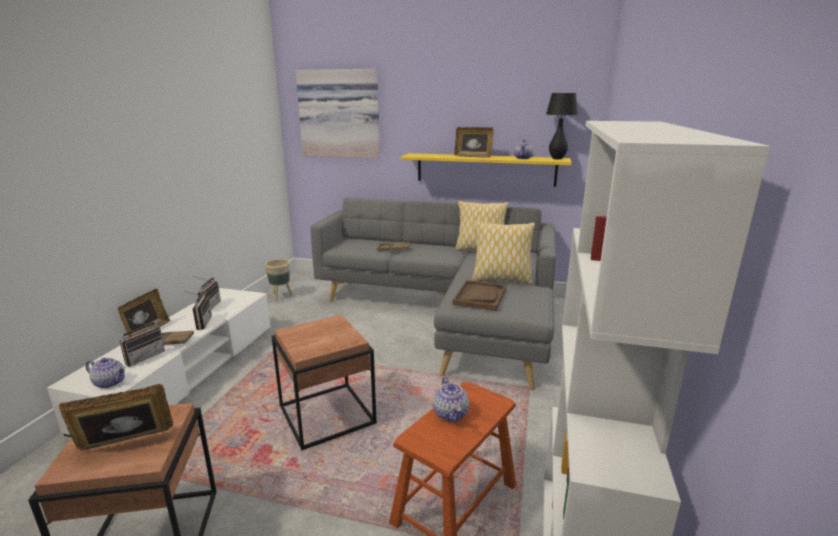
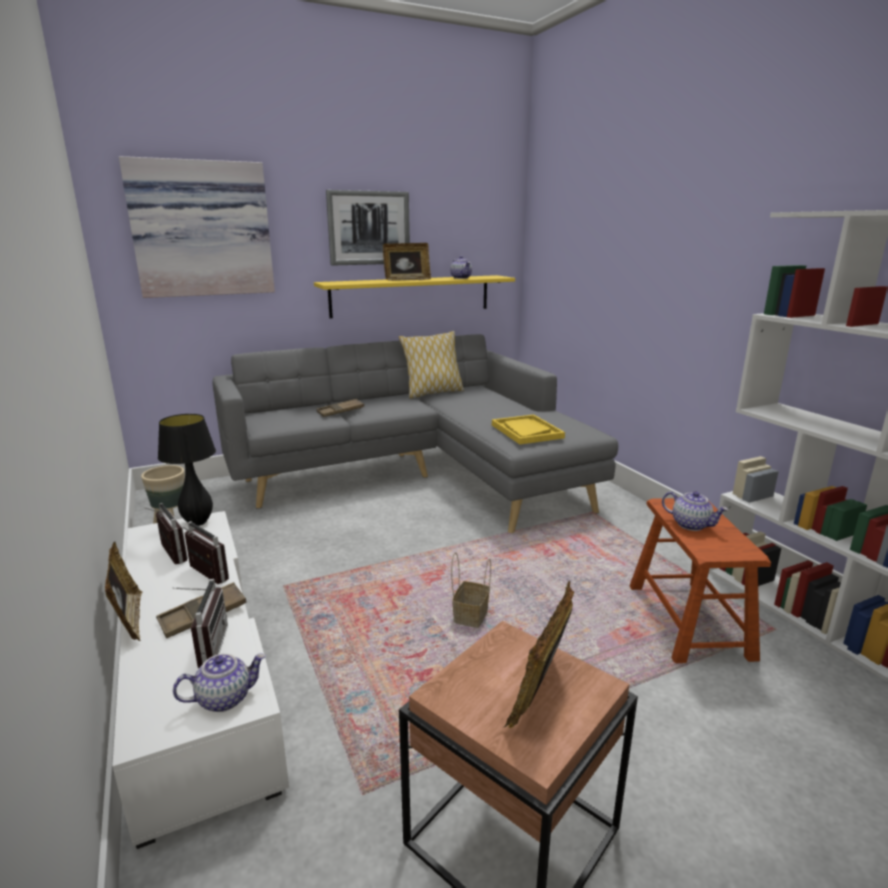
camera: 40 degrees left, 0 degrees up
(327, 414) = (470, 615): brown side table -> basket
(453, 114) = (369, 228): none -> picture
(480, 297) = (526, 431): brown tray -> yellow tray
(501, 280) = (511, 414): pillow -> none
(557, 159) = (492, 276): black table lamp -> black table lamp (198, 523)

